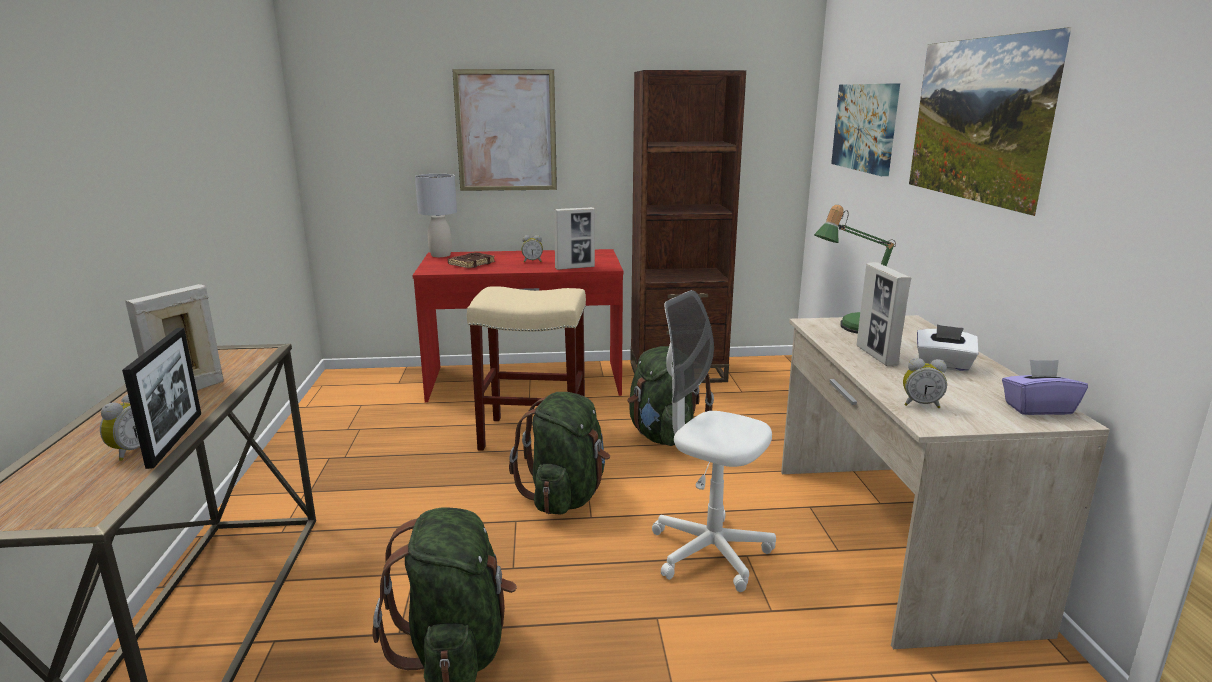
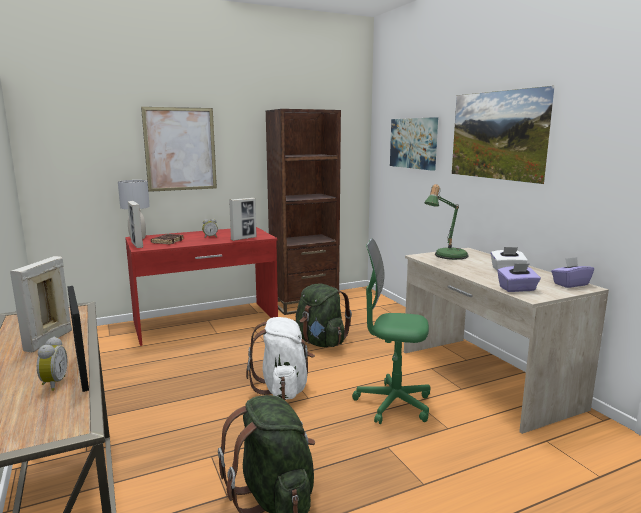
camera: 20 degrees left, 5 degrees down
(531, 435) = (234, 355): beige stool -> none
(566, 496) = (283, 388): green backpack -> white backpack
(709, 552) = (393, 404): white office chair -> green office chair
(876, 356) = (471, 269): picture frame -> picture frame (137, 245)
(920, 404) = (517, 289): alarm clock -> purple tissue box

